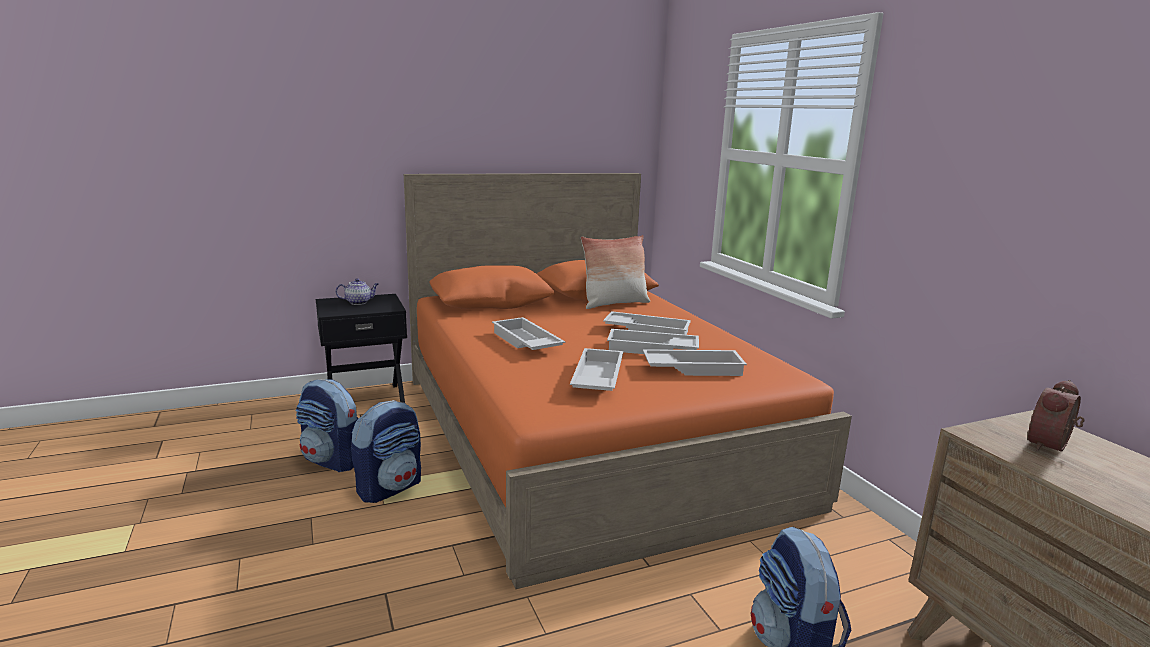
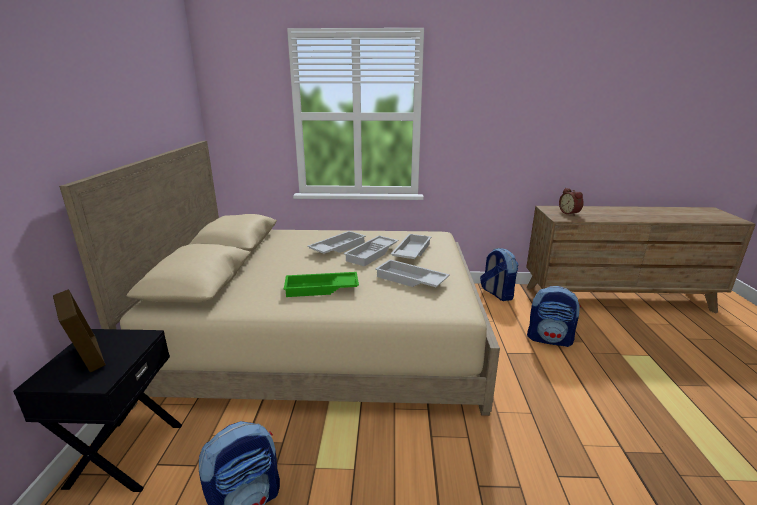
camera: 65 degrees left, 5 degrees up
(359, 302) = (87, 356): teapot -> picture frame
(390, 487) = (329, 460): backpack -> backpack (497, 293)
(525, 342) = (321, 289): white tray -> green tray
(588, 435) = (325, 336): orange bed -> beige bed
(614, 304) = (271, 244): pillow -> none

